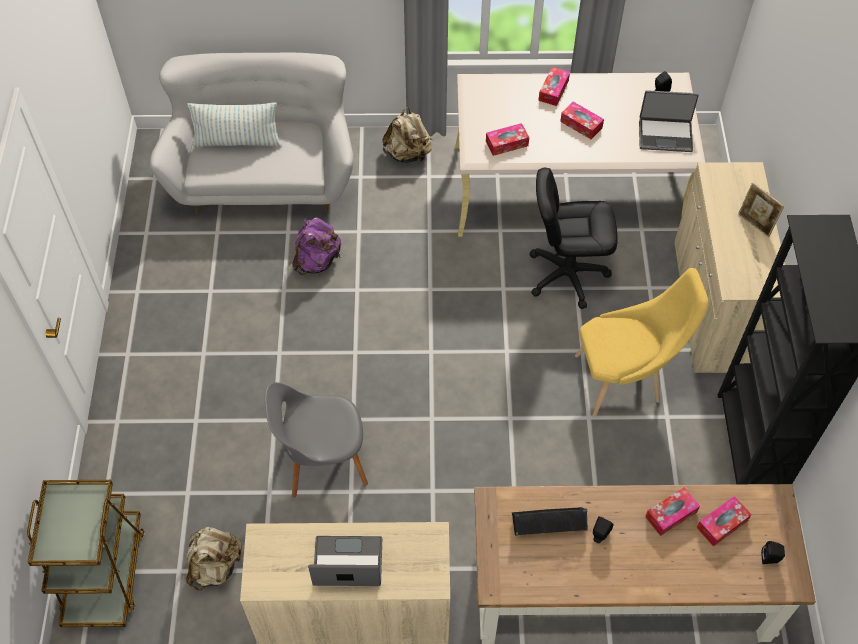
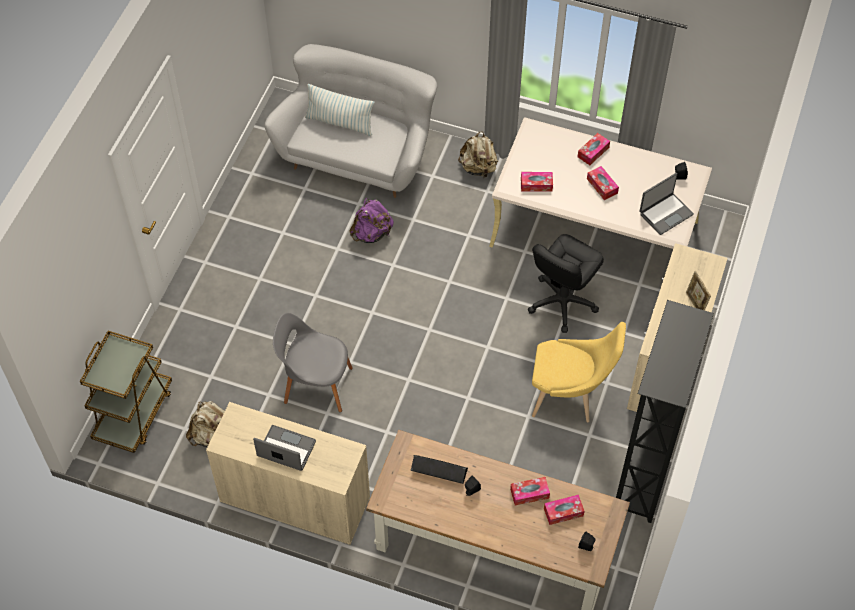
camera: 20 degrees right, 0 degrees up
(567, 274) = (562, 302): black office chair -> black office chair turned 75 degrees counterclockwise
(665, 135) = (665, 213): laptop -> laptop turned 60 degrees counterclockwise

